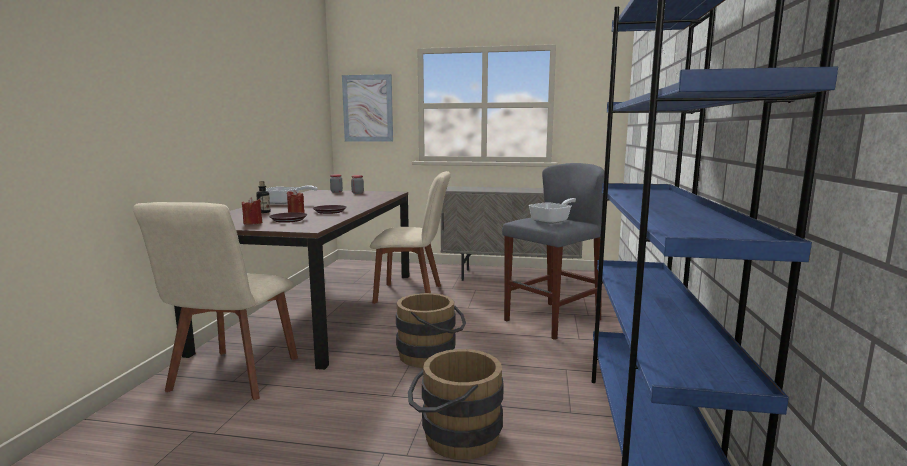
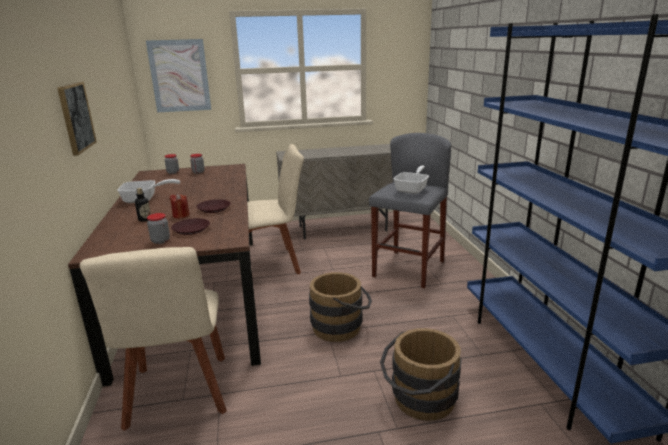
camera: 20 degrees left, 10 degrees up
(217, 110) = (76, 117): none -> picture
(253, 223) = (160, 241): red candle -> jar

